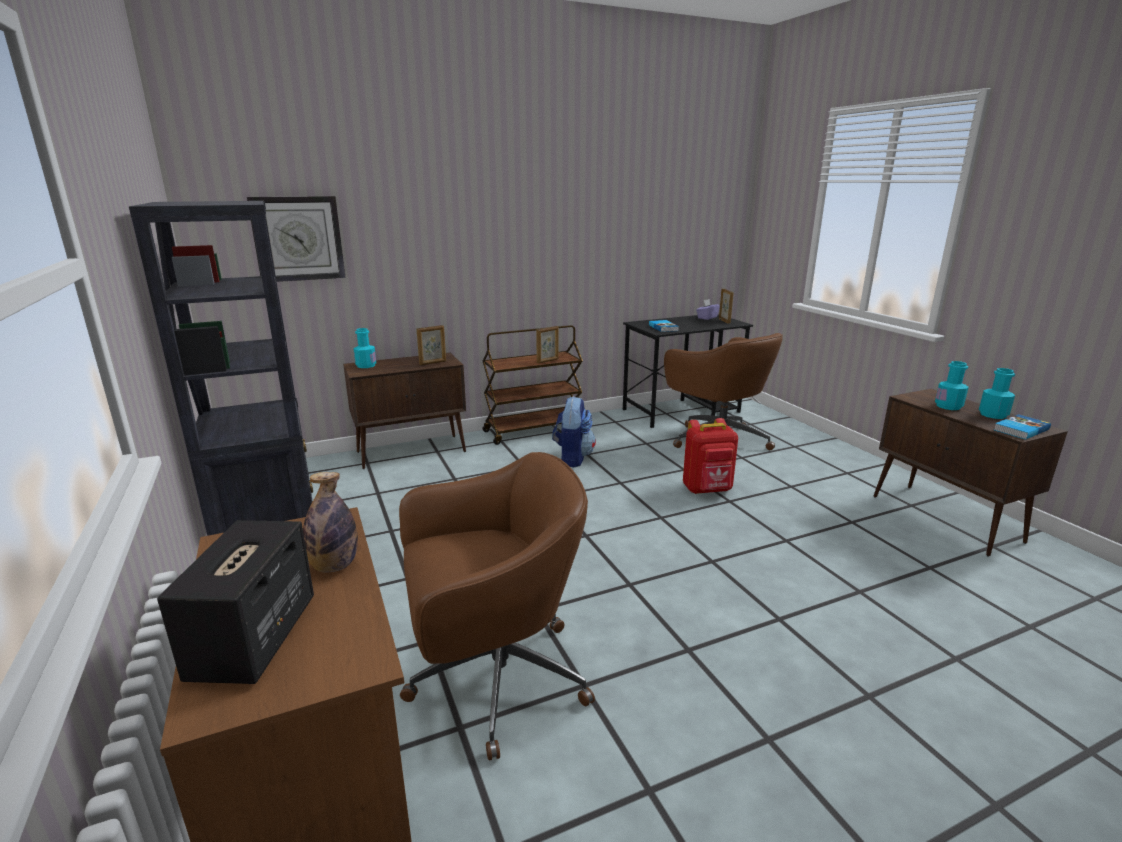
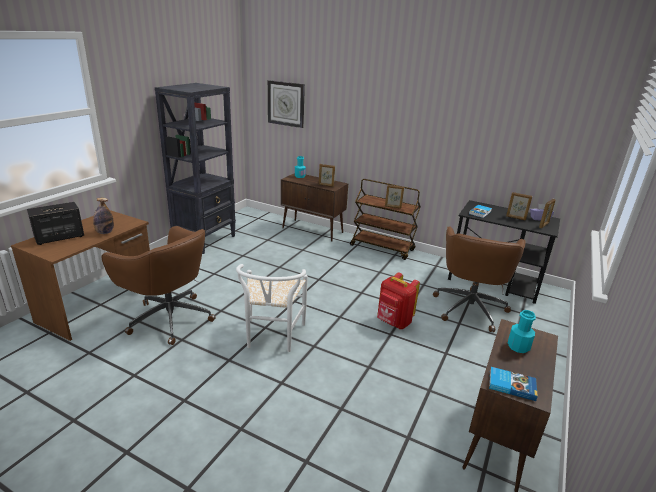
camera: 50 degrees right, 5 degrees up
(572, 458) = (368, 269): backpack -> none
(663, 588) = (272, 338): none -> white chair
(695, 323) = (515, 218): none -> picture frame
(993, 415) = (531, 370): turquoise bottle -> none

